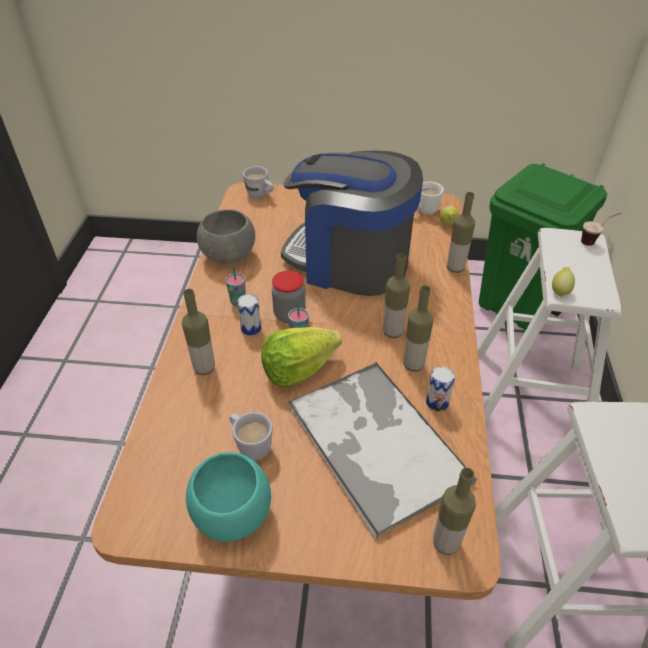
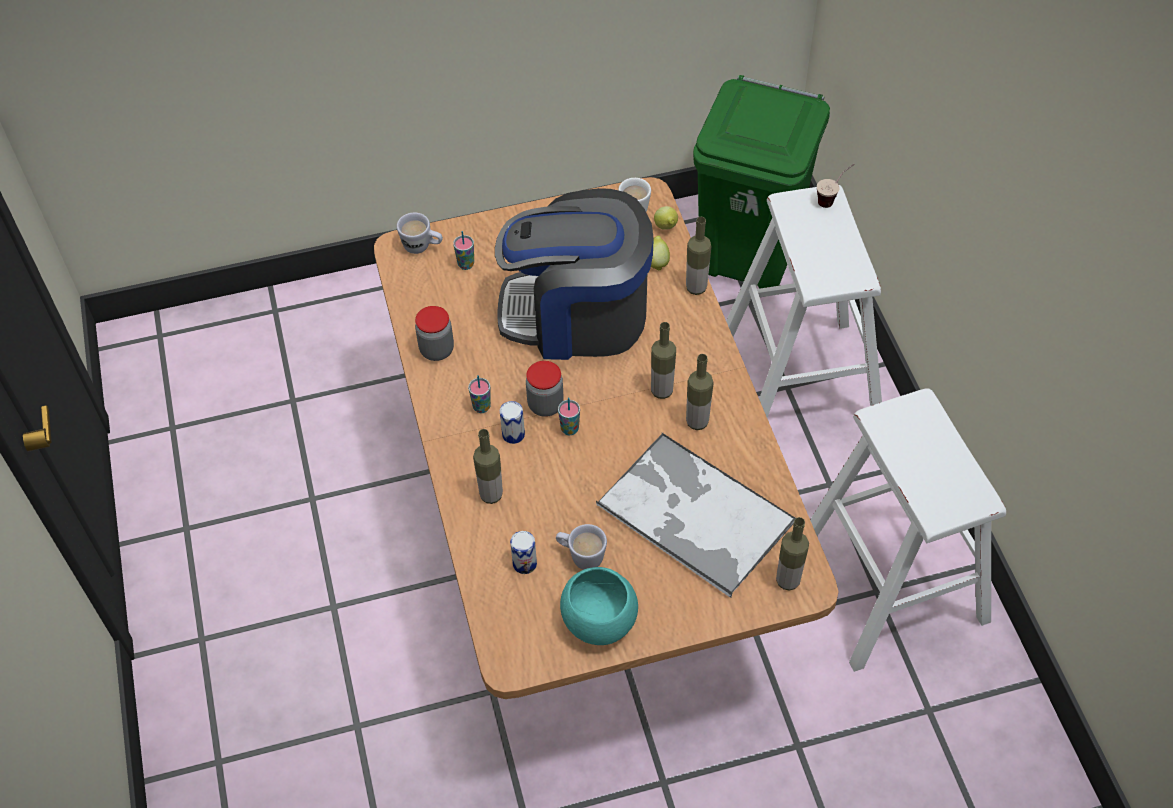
camera: 20 degrees left, 10 degrees up
(229, 256) = (437, 350): grey bowl -> jar
(284, 212) = (466, 264): none -> cup
(298, 369) = (586, 465): lettuce -> none
(437, 402) = (734, 455): can -> can (524, 563)
(560, 290) = (813, 280): lemon -> lemon (657, 262)

